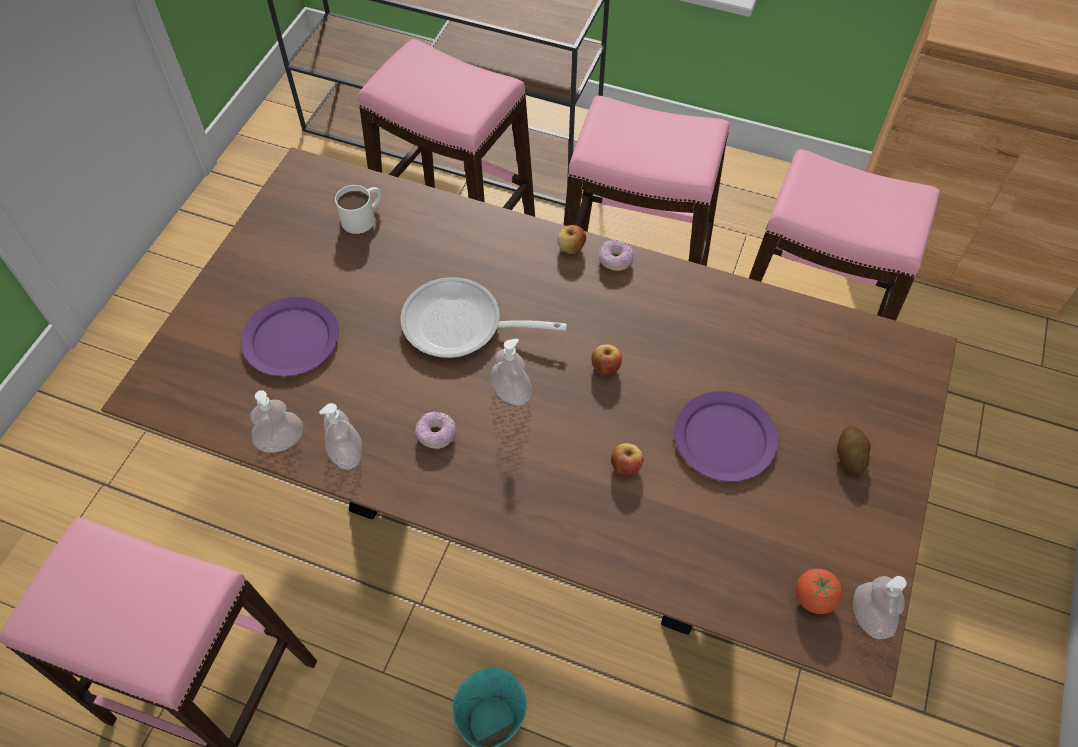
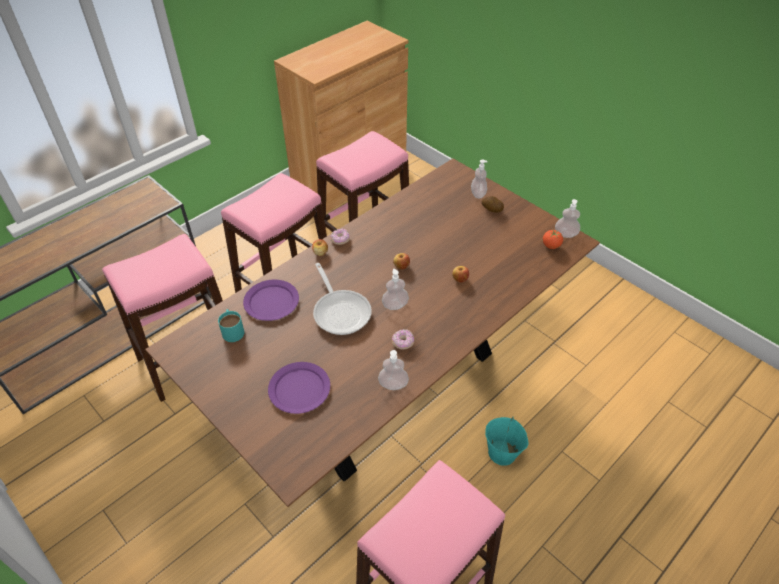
camera: 65 degrees left, 10 degrees down
(281, 441) = (368, 412): soap dispenser -> soap dispenser (478, 194)
(363, 217) = (232, 330): white mug -> turquoise mug
(461, 326) = (340, 311): frying pan -> frying pan turned 60 degrees counterclockwise
(724, 439) = (463, 242): purple plate -> purple plate (271, 302)

